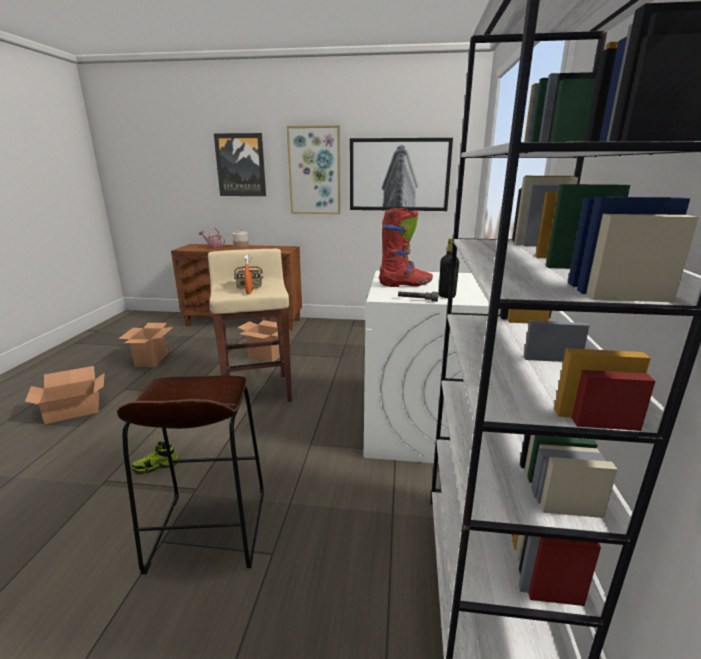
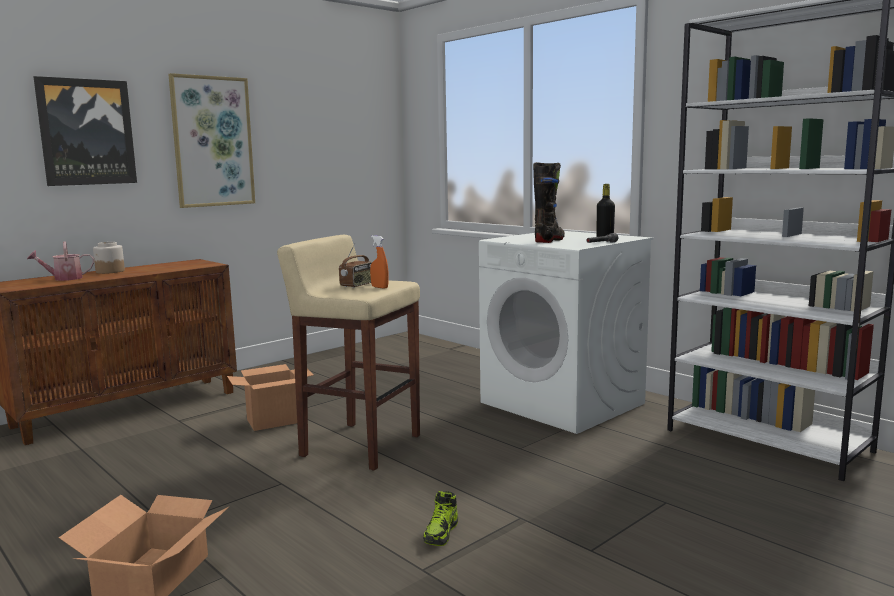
camera: 50 degrees left, 10 degrees down
(151, 360) = (102, 491): cardboard box -> none
(208, 530) = (600, 523): brown stool -> none
(399, 175) = (322, 146): picture -> none
(405, 284) = (549, 240): red boot -> black boot

